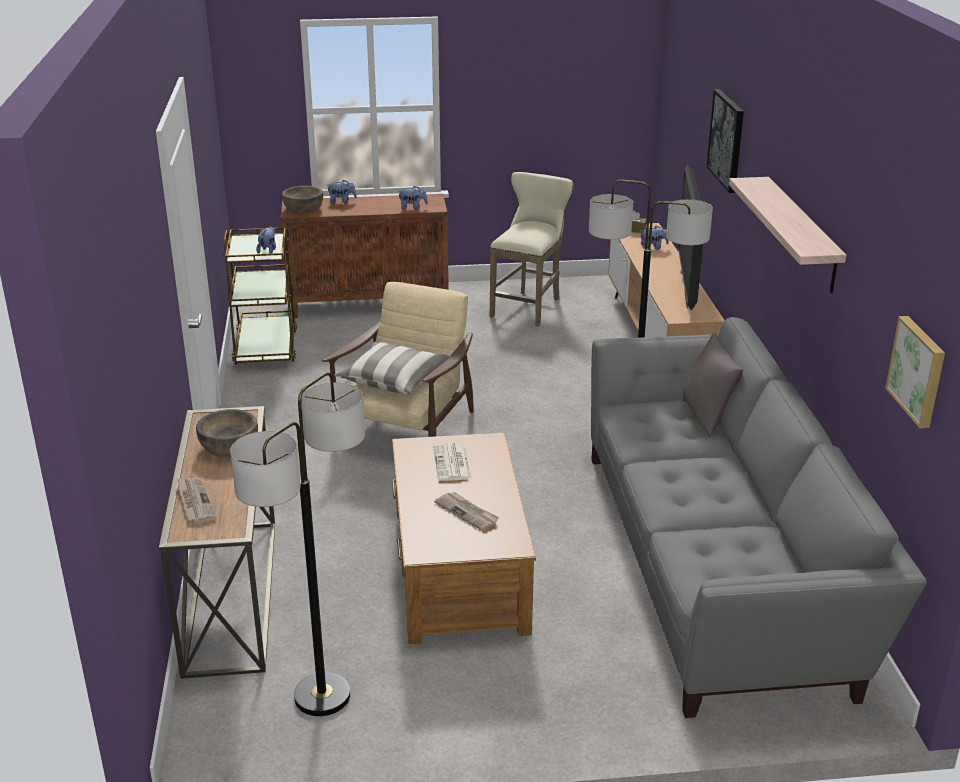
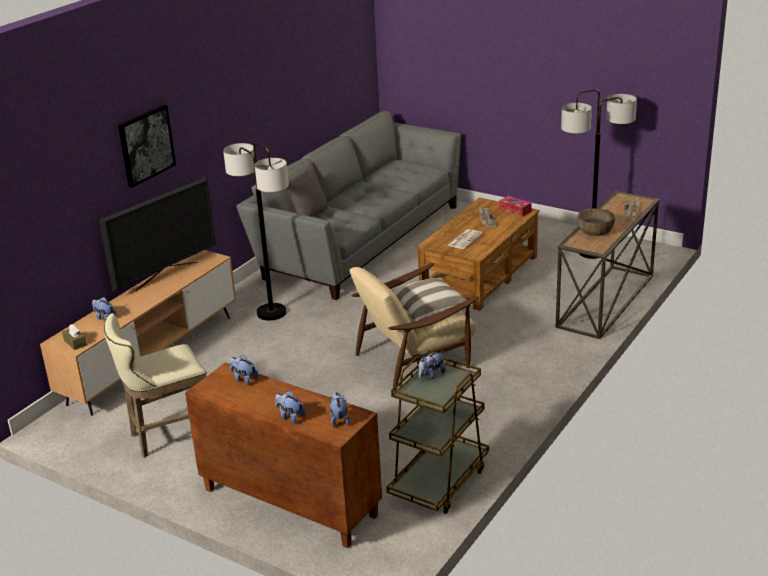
camera: 140 degrees left, 0 degrees up
(303, 209) = (339, 419): brown bowl -> plush toy
(441, 547) = (515, 210): none -> tissue box
(801, 234) = (255, 102): shelf -> none
(918, 371) = (348, 62): picture -> none

